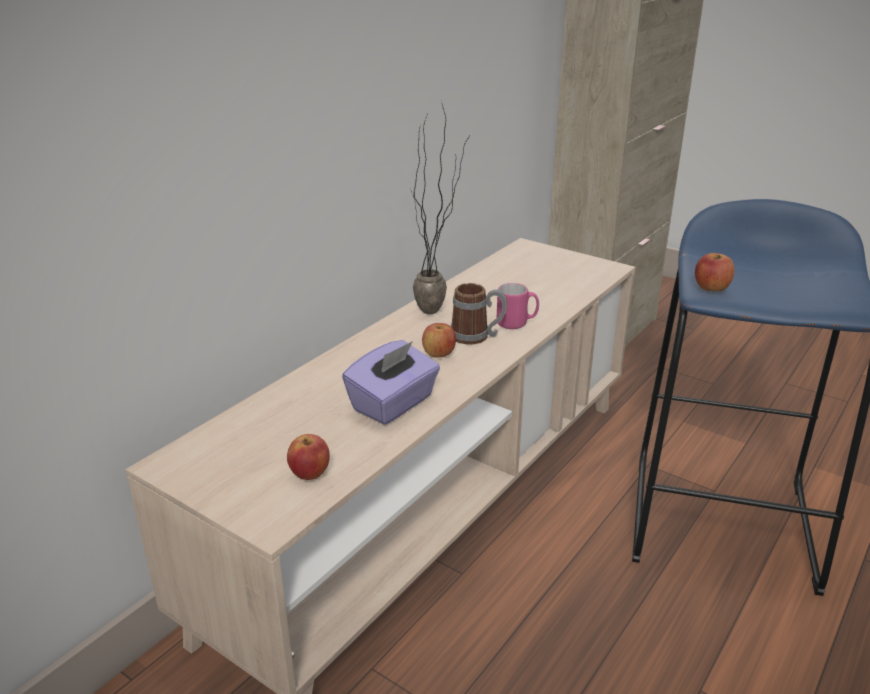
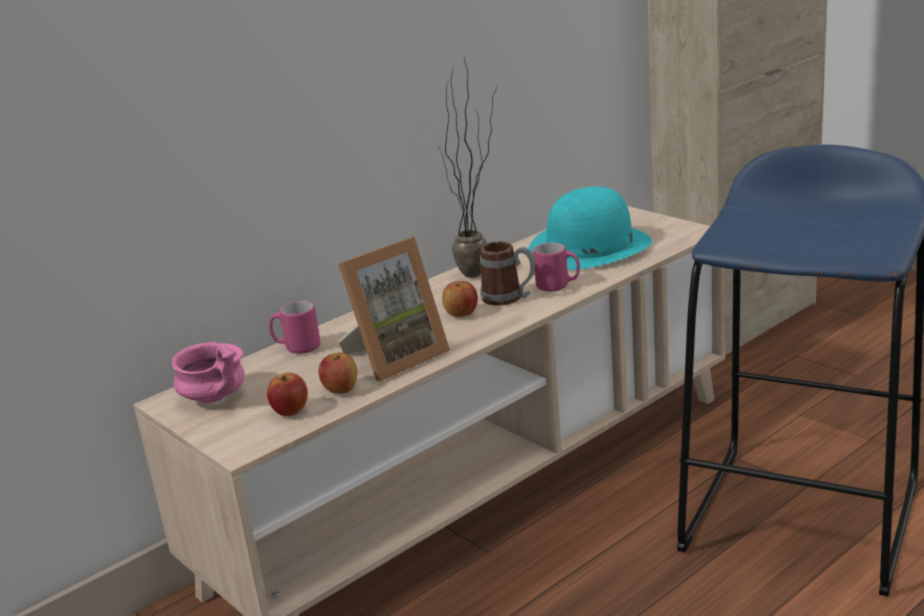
camera: 15 degrees right, 5 degrees down
(220, 458) = (216, 397): none -> pink bowl
(286, 395) = (297, 348): none -> pink mug
(393, 404) = (395, 357): purple tissue box -> picture frame
(525, 283) = (589, 247): none -> turquoise hat
(711, 289) = (726, 239): apple -> apple (340, 390)

